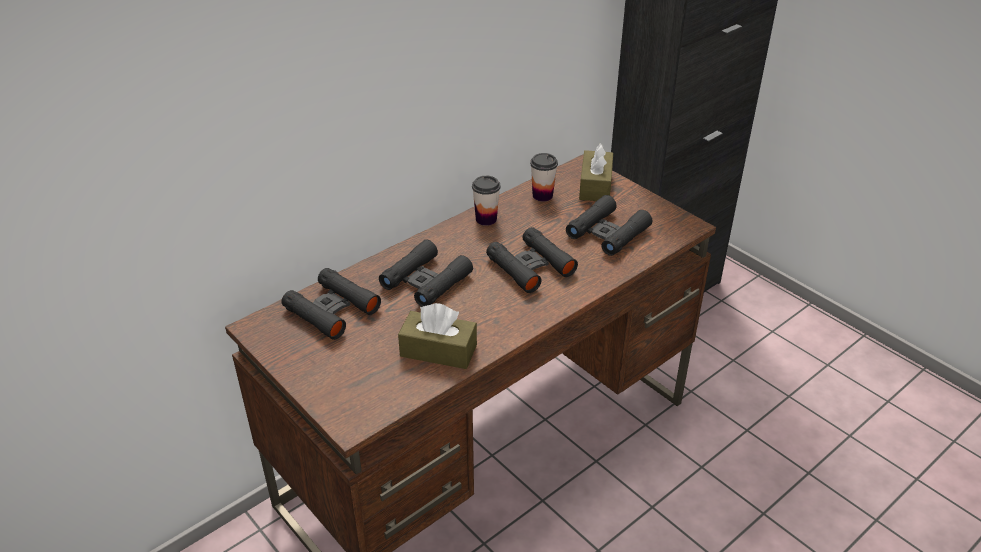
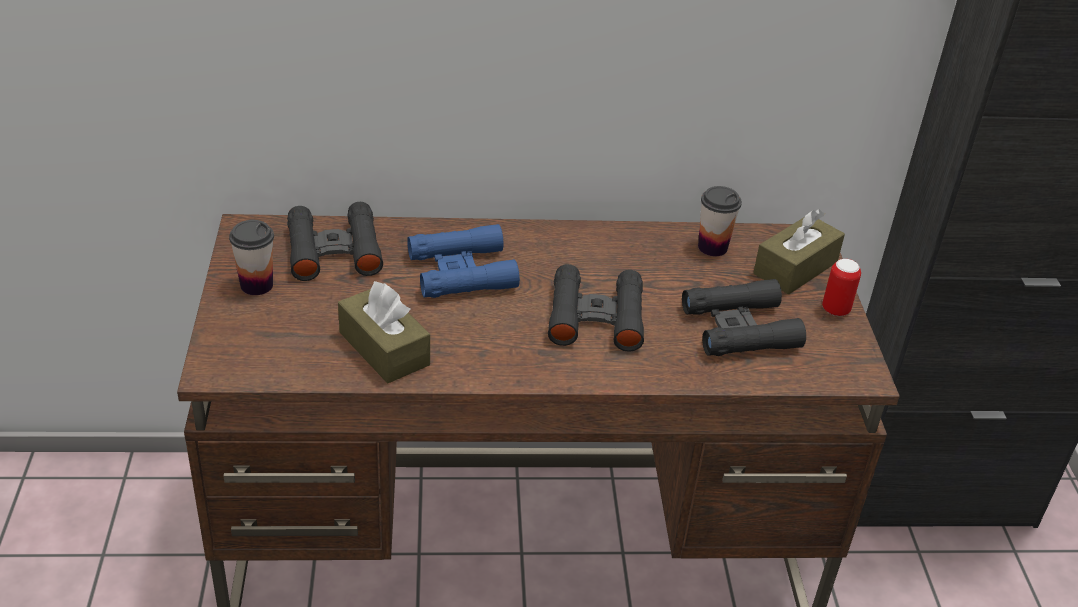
camera: 35 degrees right, 0 degrees up
(426, 281) = (462, 272): black binoculars -> blue binoculars
(486, 219) = (611, 241): cup -> cup (256, 285)
(639, 198) = (835, 310): none -> can

